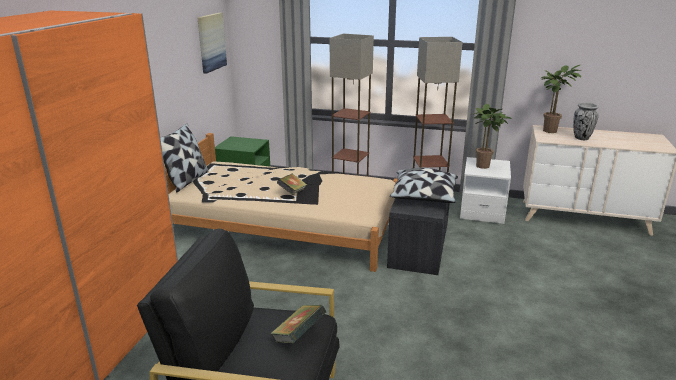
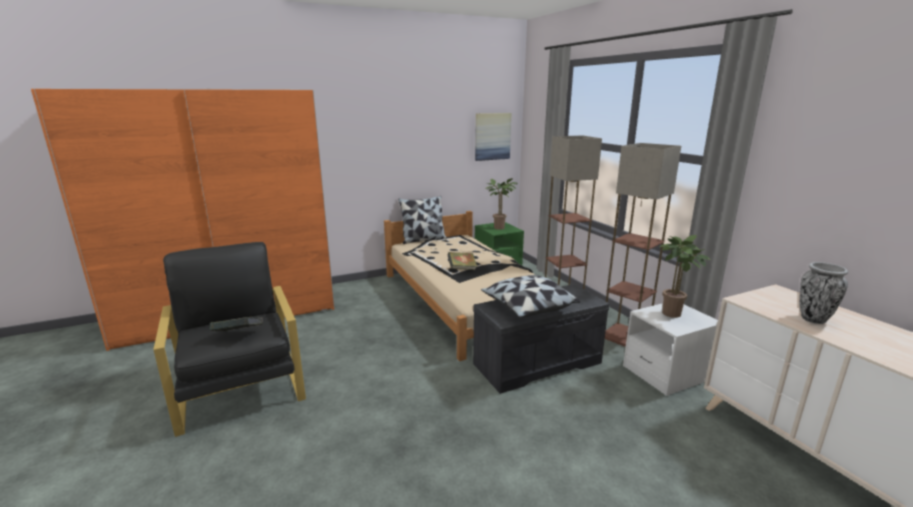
camera: 50 degrees right, 5 degrees down
(550, 130) = (786, 296): potted plant -> potted plant (501, 228)

